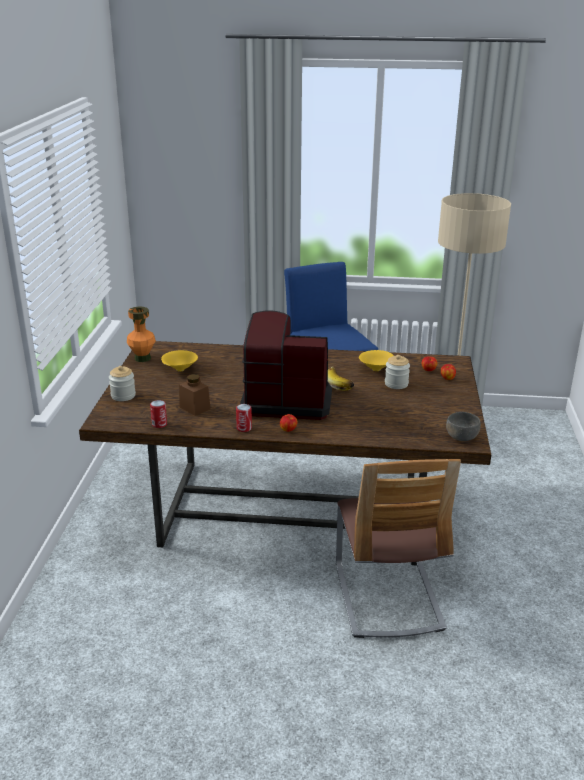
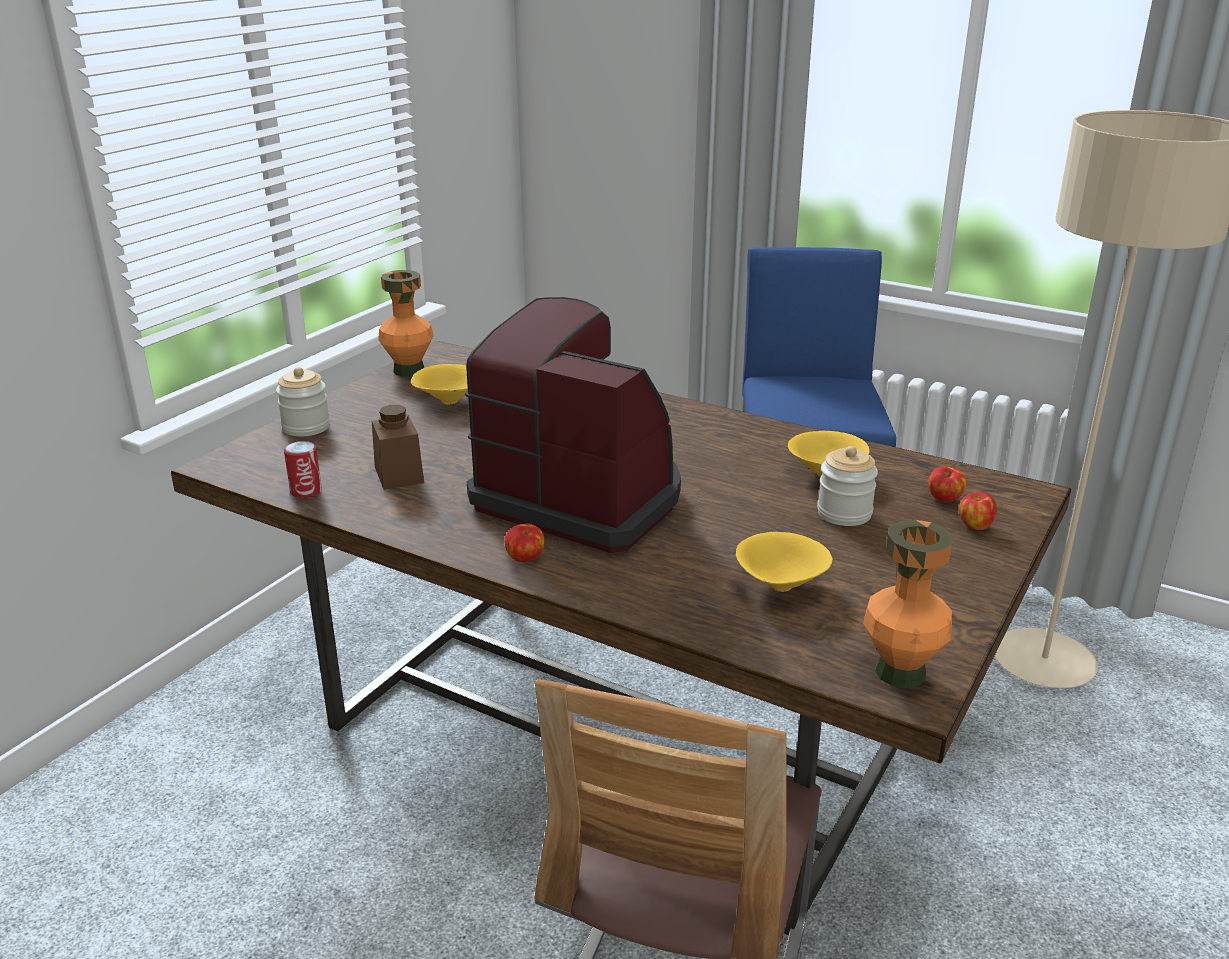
camera: 25 degrees right, 0 degrees up
(244, 428) = (445, 534): can -> none
(340, 384) = (722, 489): banana -> none
(396, 417) = (779, 587): none -> yellow bowl
(461, 437) = (899, 672): grey bowl -> orange vase

